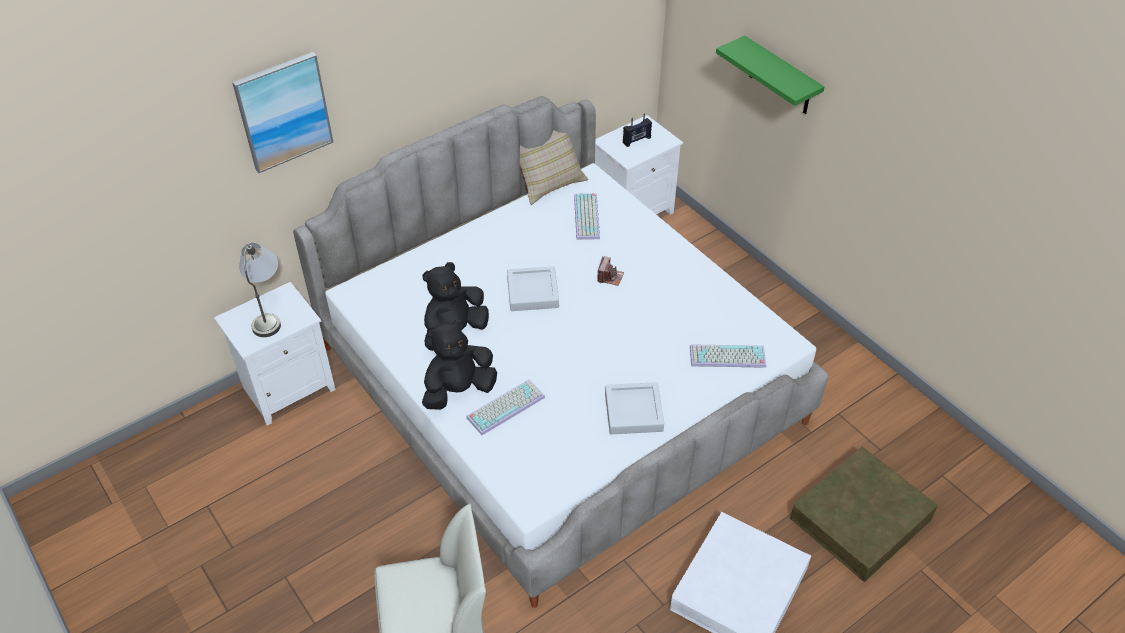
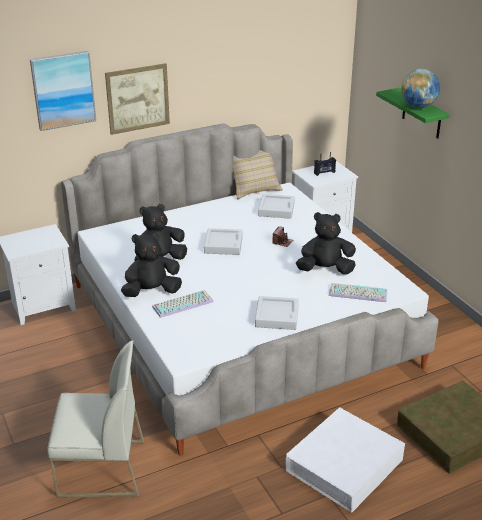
camera: 10 degrees right, 15 degrees down
(269, 312) = (35, 238): grey table lamp -> none
(386, 98) = (138, 98): none -> picture
(588, 217) = (276, 209): keyboard -> grey tray
(677, 320) = (325, 270): none -> black plush toy
(780, 75) = (418, 106): none -> globe

